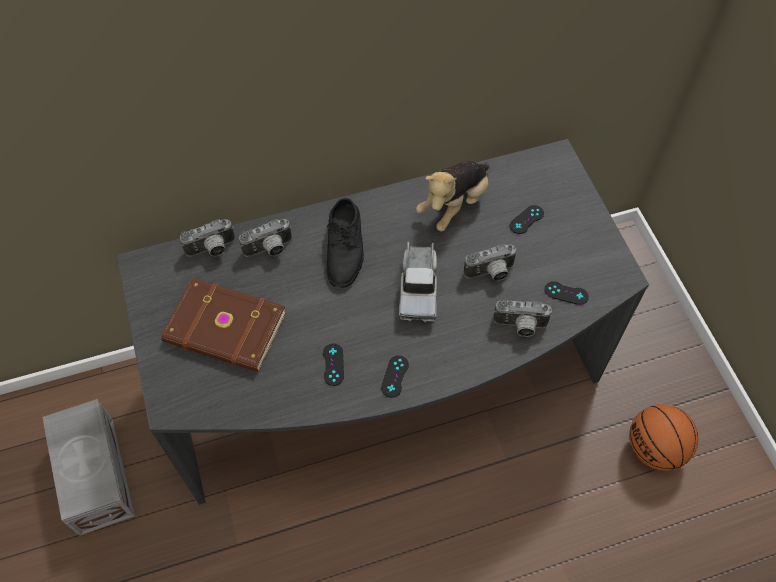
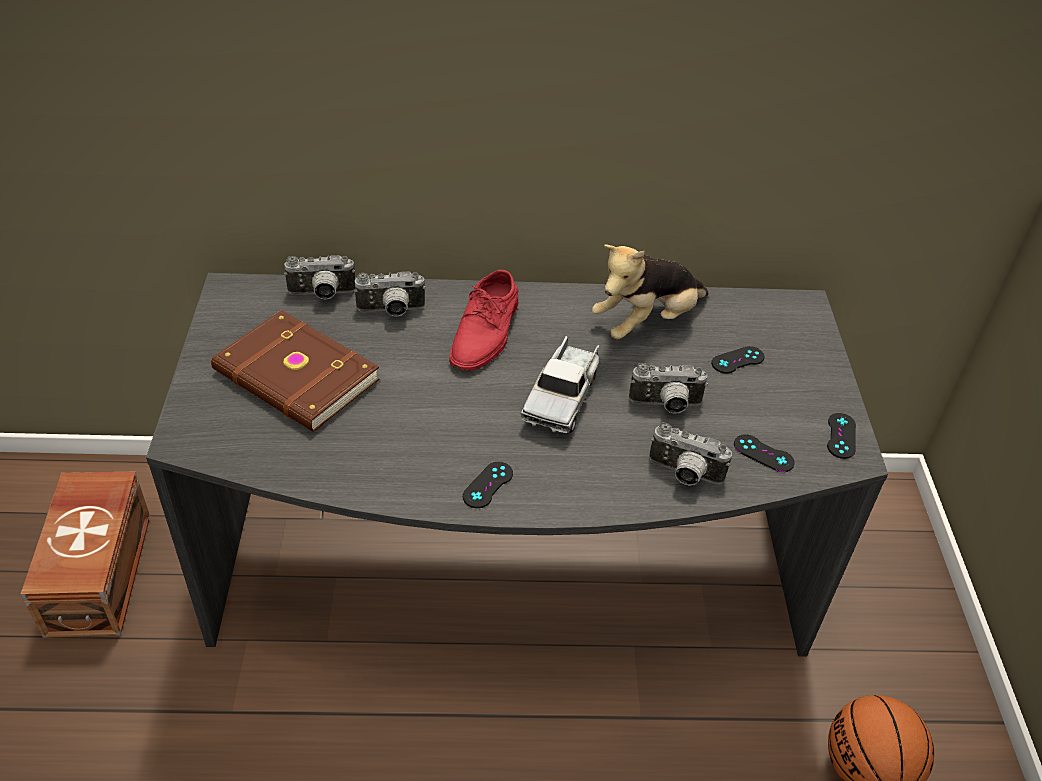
camera: 15 degrees right, 15 degrees down
(98, 473) = (102, 572): grey storage box -> brown storage box
(333, 364) = (412, 450): black game controller -> black game controller (841, 436)
(345, 248) = (486, 332): black shoe -> red shoe

